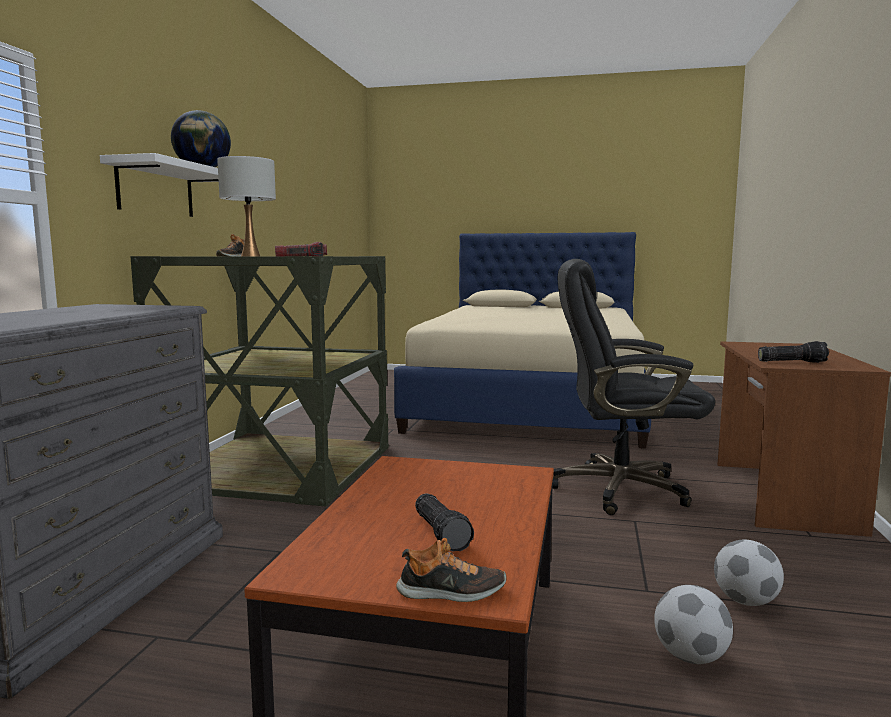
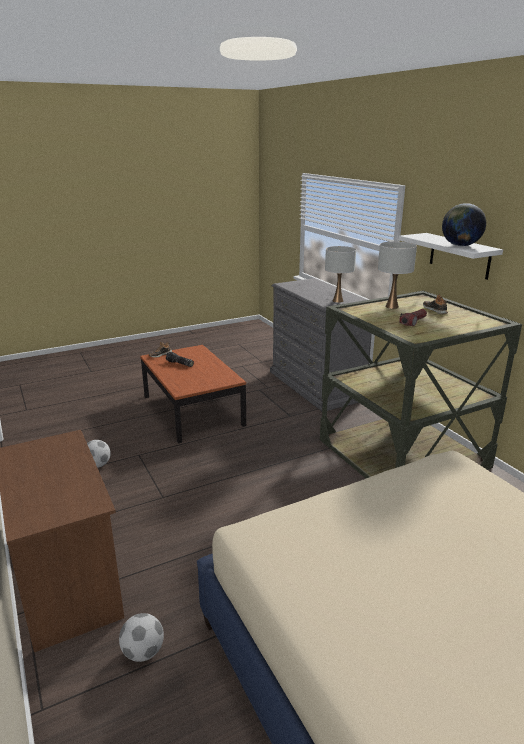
camera: 140 degrees right, 15 degrees up
(120, 308) = (337, 301): none -> white table lamp
(622, 490) = (186, 528): black office chair -> none
(690, 657) = (116, 436): football -> football (143, 652)
(791, 362) = (56, 449): flashlight -> none

